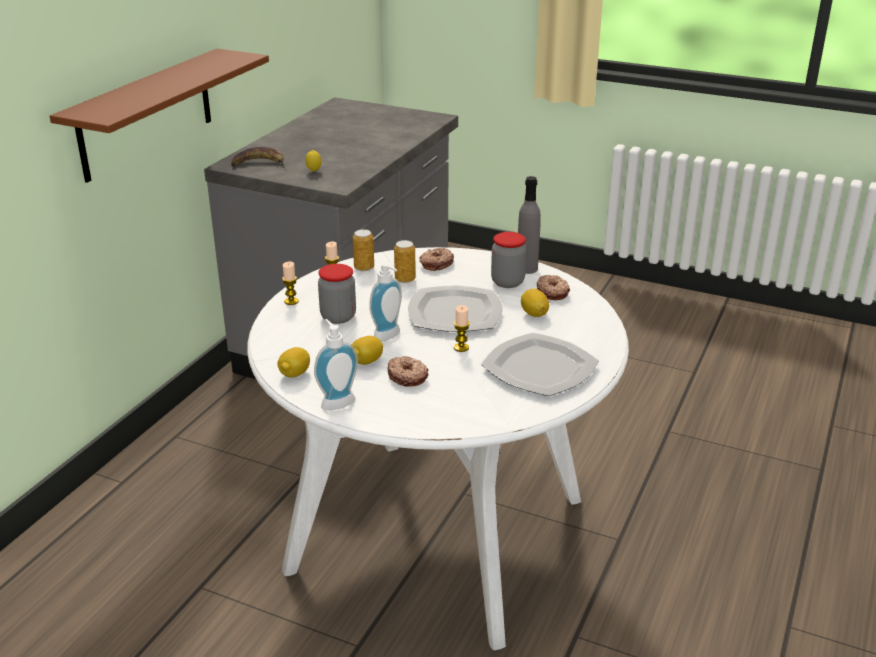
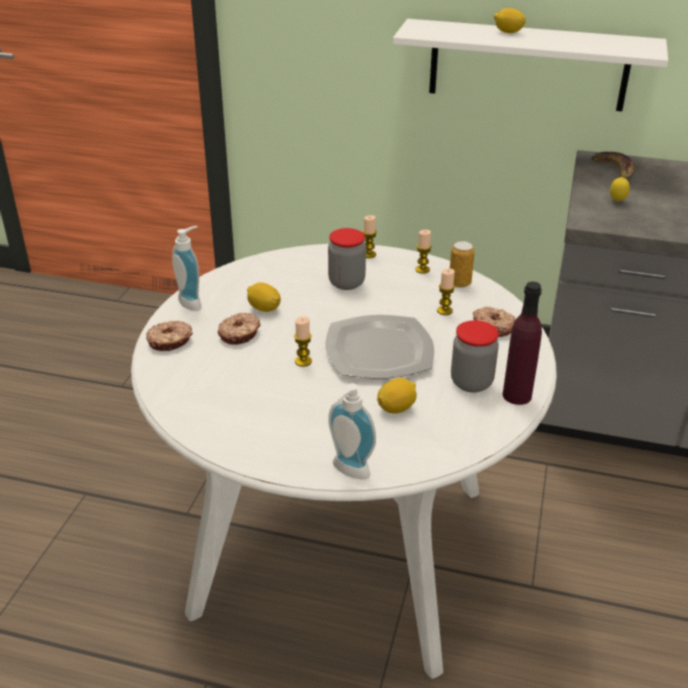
camera: 80 degrees right, 5 degrees up
(146, 114) = (528, 65): brown shelf -> white shelf
(295, 374) = (236, 276): lemon -> lemon (508, 32)
(389, 336) = (315, 315): soap dispenser -> soap dispenser (348, 472)
(405, 279) = (444, 311): can -> candle
(527, 268) = (517, 395): grey bottle -> purple bottle
(540, 369) = (268, 419): plate -> none
(552, 292) = (459, 420): donut -> donut (170, 342)

